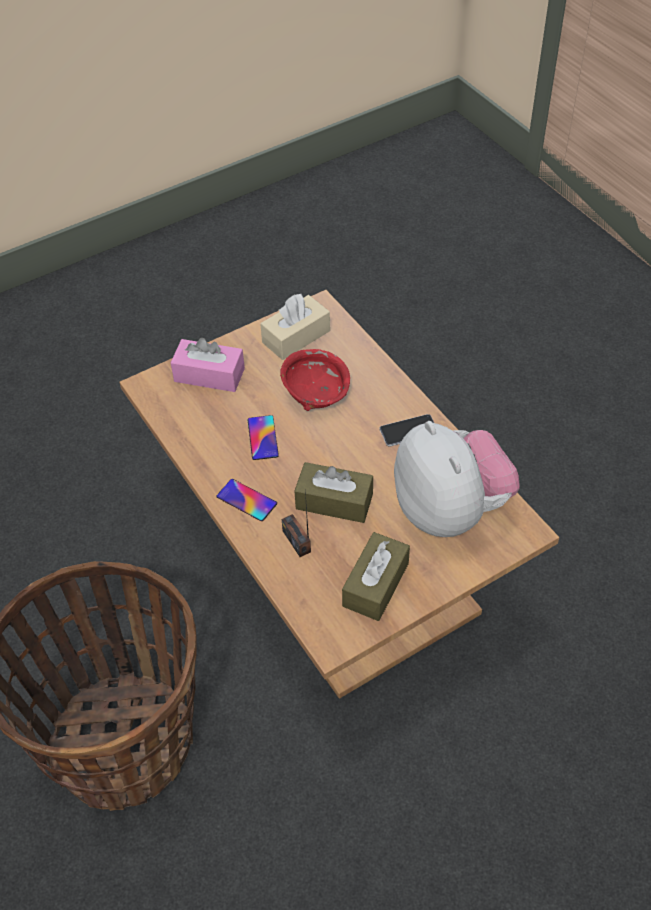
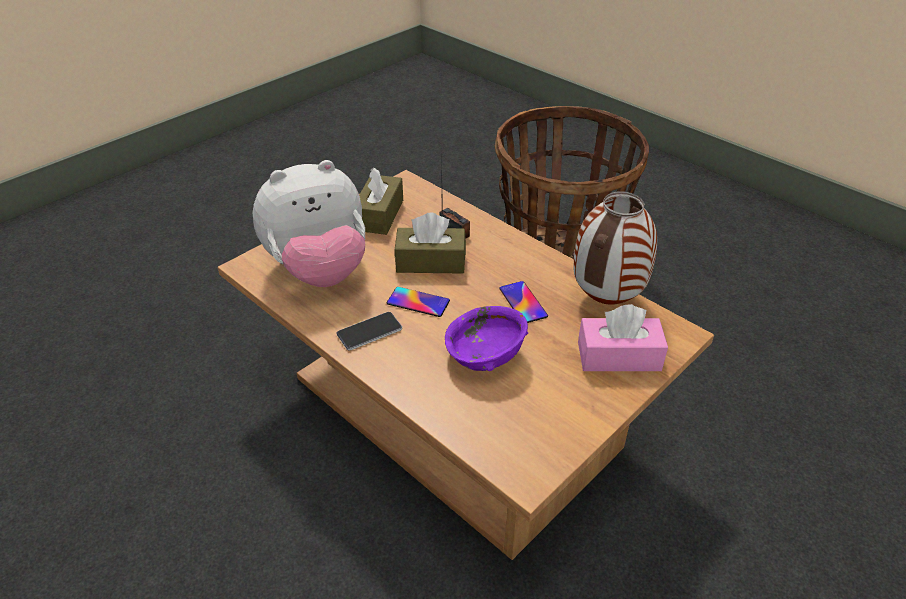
camera: 165 degrees right, 10 degrees down
(186, 428) = (606, 299): none -> vase
(246, 500) = (511, 252): phone -> phone (418, 302)
(296, 337) = (539, 423): beige tissue box -> none
(315, 394) = (485, 355): red bowl -> purple bowl
(450, 510) = (319, 270): plush toy -> plush toy turned 75 degrees counterclockwise

